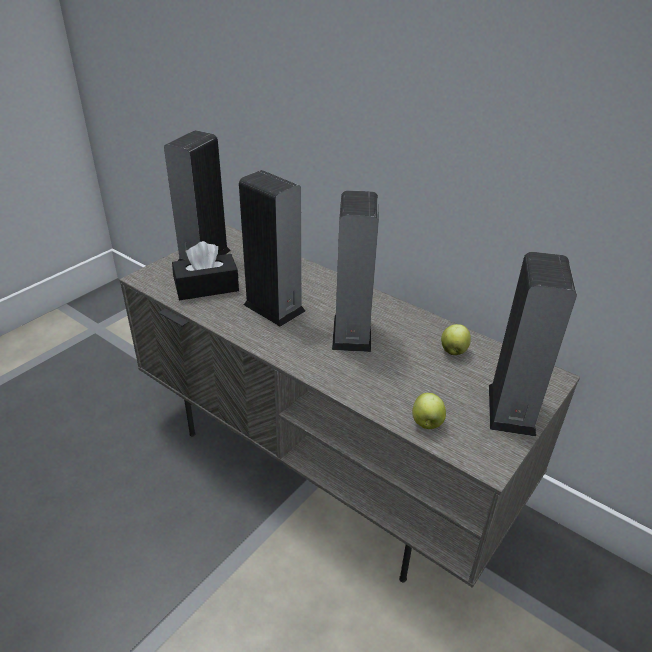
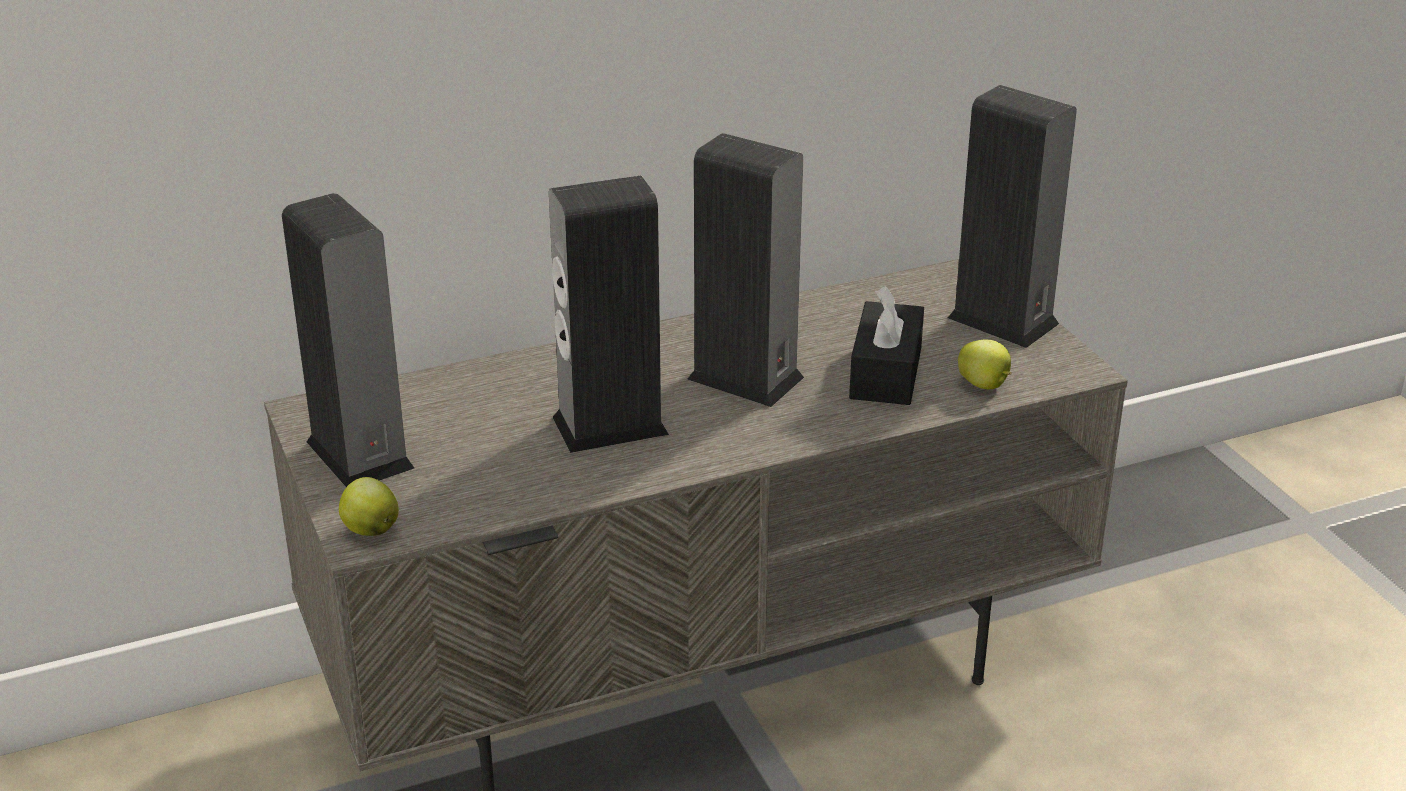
camera: 60 degrees left, 5 degrees down
(207, 287) = (475, 476): black tissue box -> black tissue box (886, 373)
(453, 351) = (857, 315): apple -> apple (370, 529)

